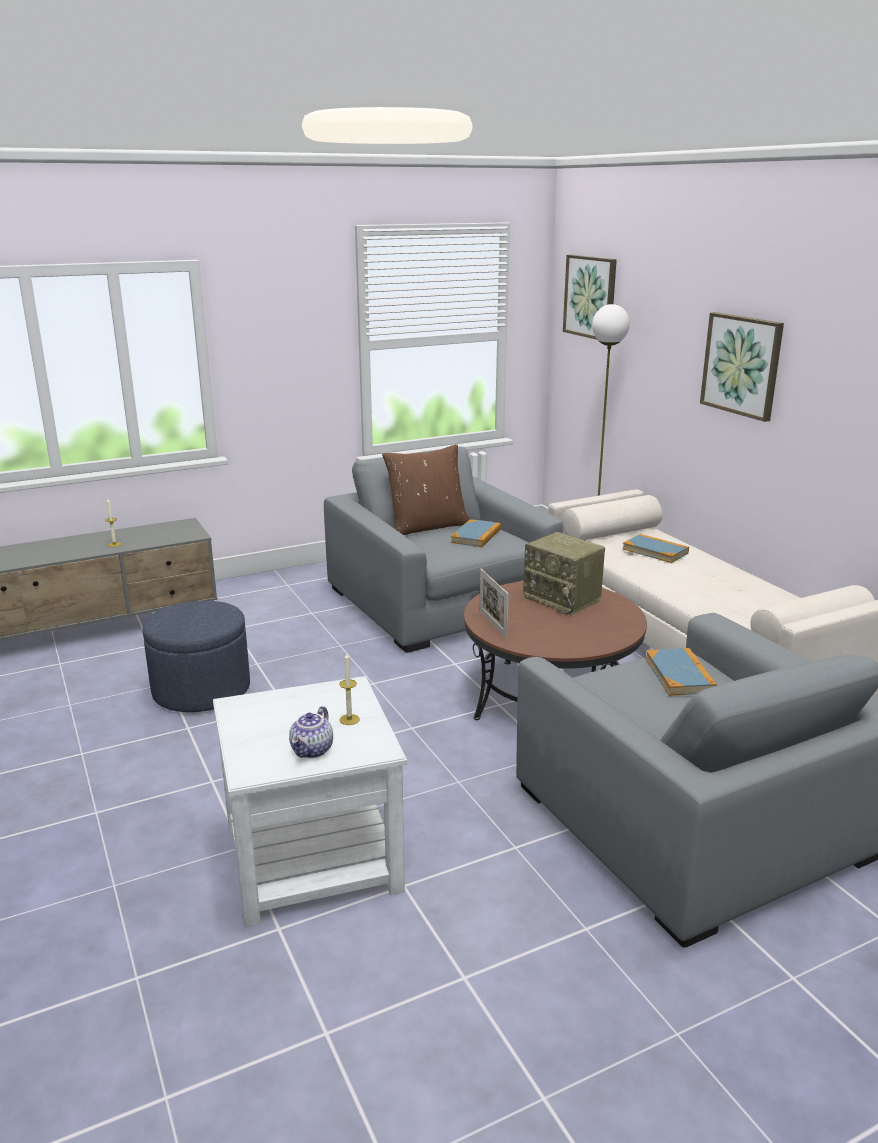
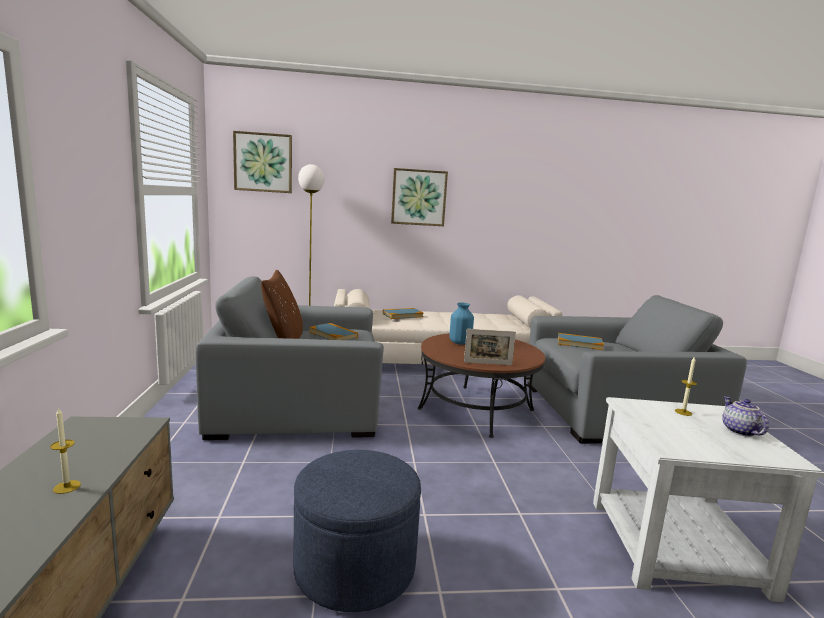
camera: 70 degrees left, 10 degrees down
(313, 751) = (739, 431): teapot -> teapot turned 135 degrees counterclockwise
(563, 599) = (460, 342): radio -> blue vase

